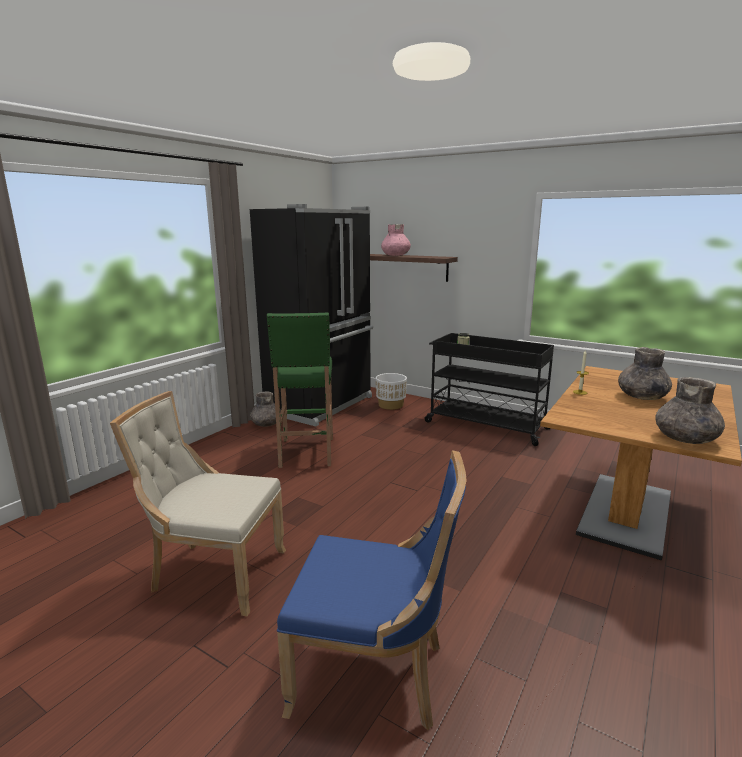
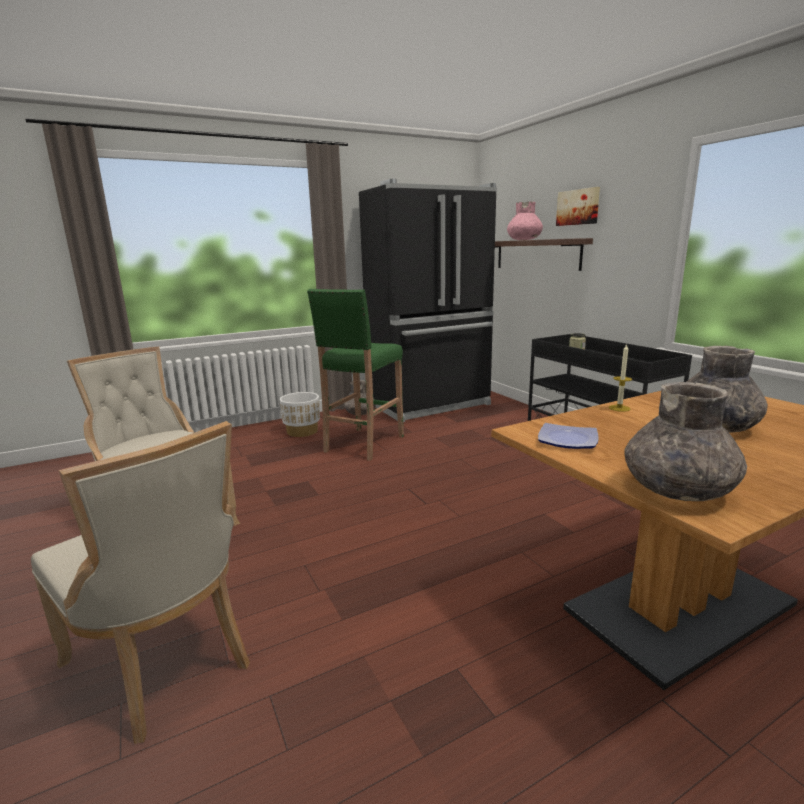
camera: 30 degrees right, 0 degrees up
(374, 674) = (164, 664): blue chair -> beige chair
(390, 405) = (501, 415): white planter -> white planter (302, 431)
(442, 231) = (578, 207): none -> picture
(592, 420) = (566, 440): none -> plate

